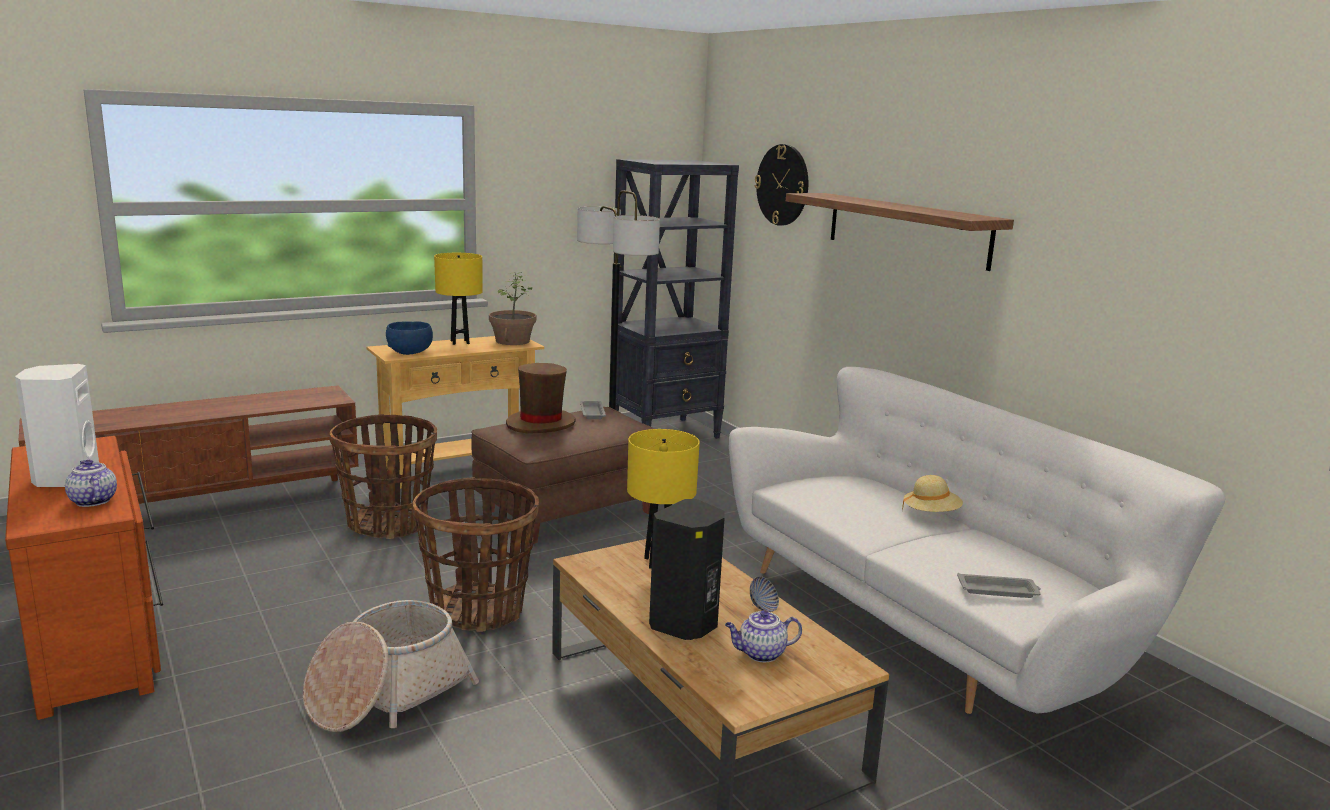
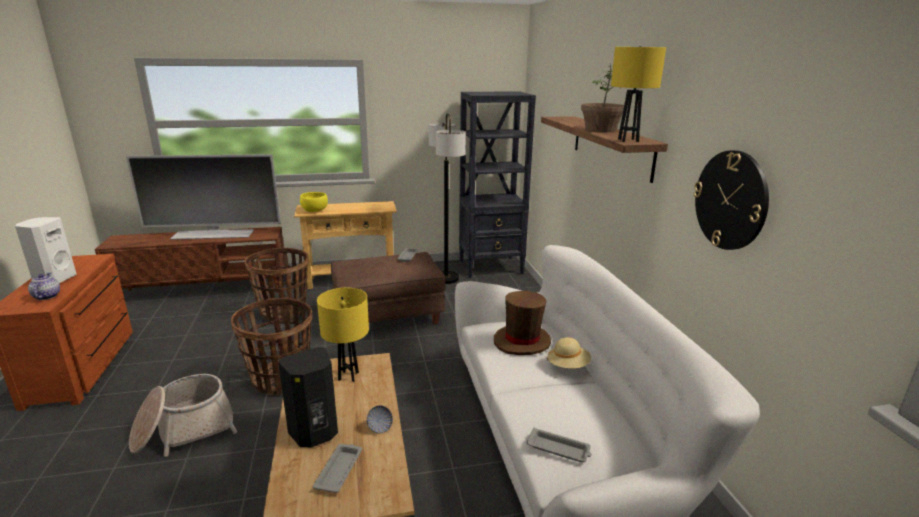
camera: 20 degrees right, 5 degrees up
(227, 403) = (213, 234): none -> television
(410, 352) = (315, 210): blue bowl -> yellow bowl
(460, 342) = (351, 205): yellow table lamp -> yellow table lamp (628, 140)
(512, 341) = (382, 206): potted plant -> potted plant (600, 130)
(541, 424) = (369, 262): brown hat -> brown hat (522, 341)
(760, 654) = (339, 470): teapot -> grey tray
(783, 185) = (556, 109): wall clock -> wall clock (730, 200)

